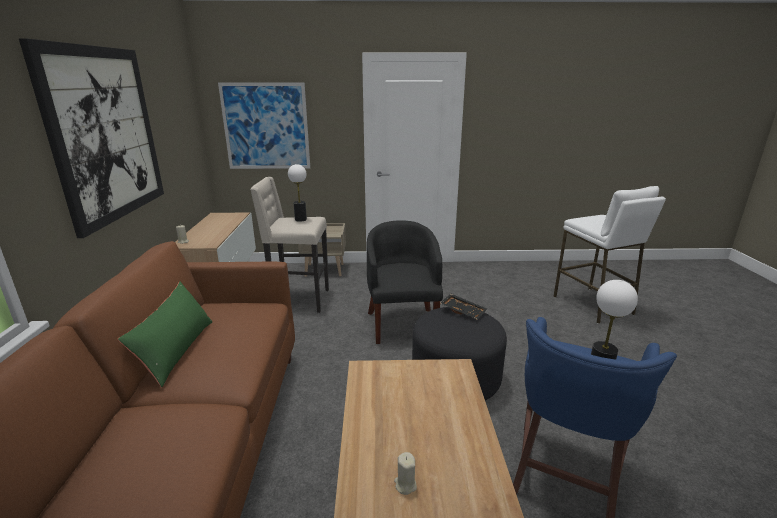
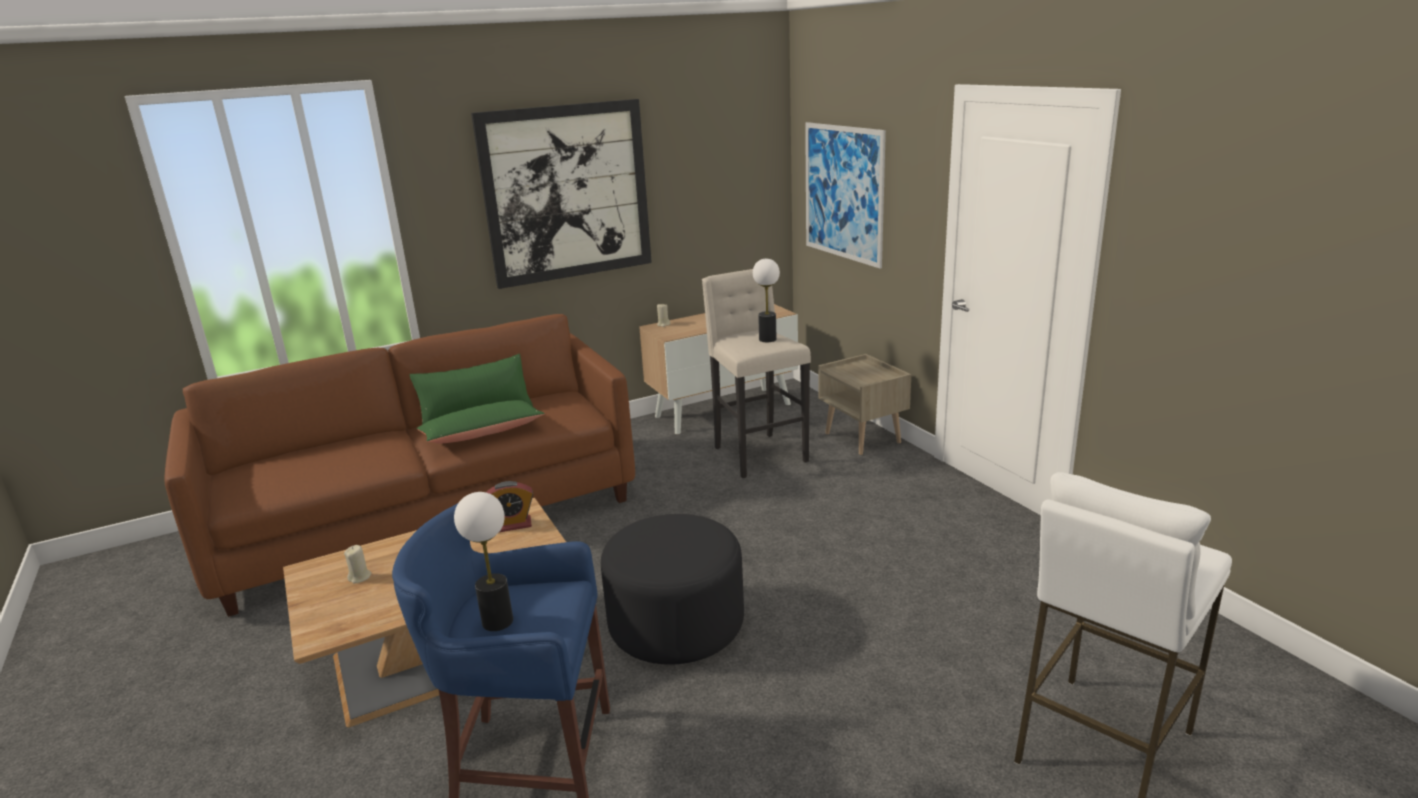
camera: 65 degrees right, 0 degrees up
(229, 354) = (482, 434): none -> green pillow
(385, 378) = (512, 525): none -> alarm clock
(402, 323) = (777, 544): black armchair -> none
(463, 311) = (711, 536): black tray -> none

